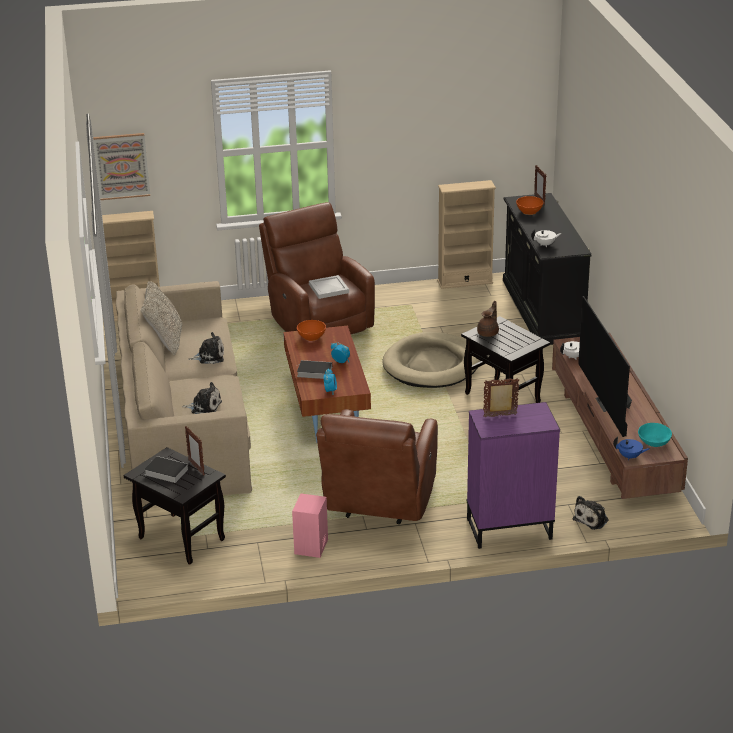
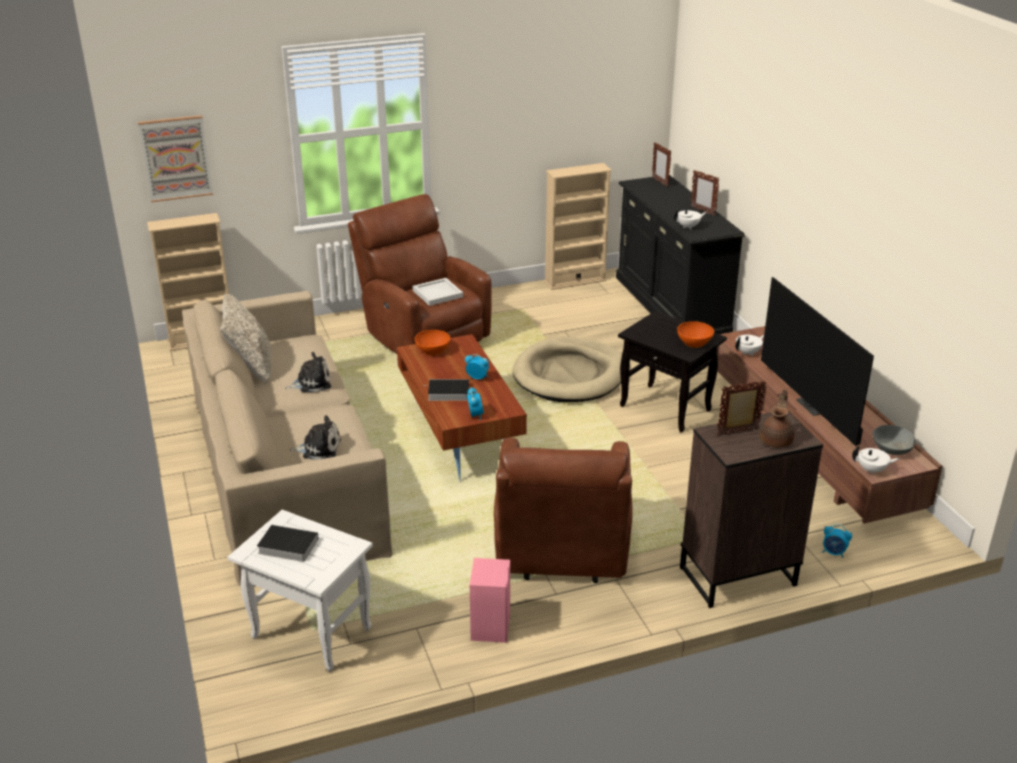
camera: 10 degrees left, 0 degrees up
(180, 539) = (309, 633): black side table -> white side table
(196, 468) = (329, 536): picture frame -> picture frame (702, 211)
(488, 333) = (650, 330): brown teapot -> brown teapot (776, 440)
(508, 529) = (737, 576): purple dresser -> brown dresser
(529, 211) = (654, 194): orange bowl -> orange bowl (694, 342)
(592, 519) = (834, 553): plush toy -> alarm clock
(630, 457) = (872, 470): blue teapot -> white teapot
(653, 442) = (891, 449): turquoise bowl -> grey bowl

